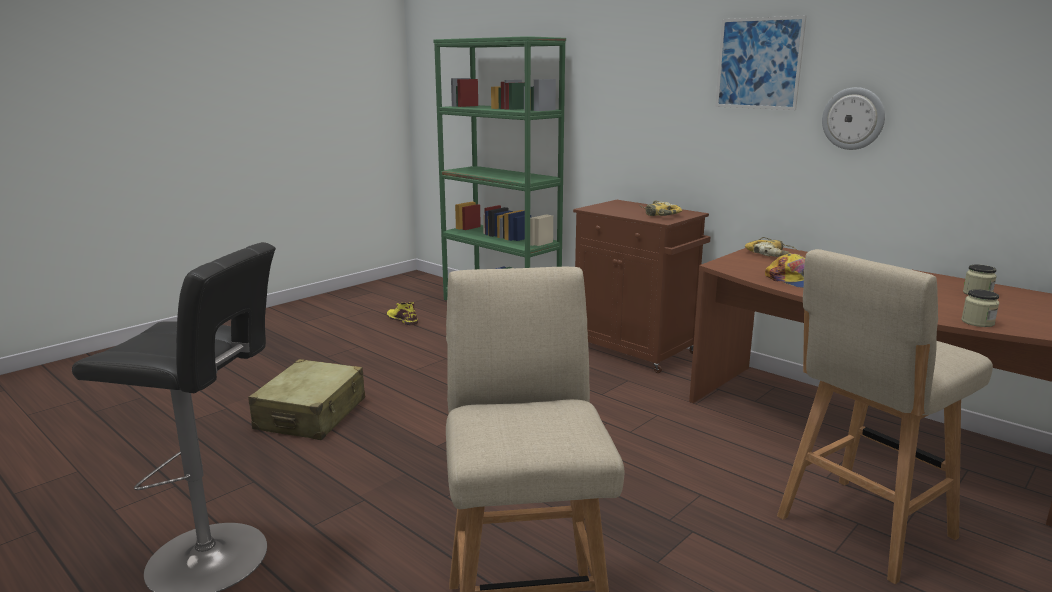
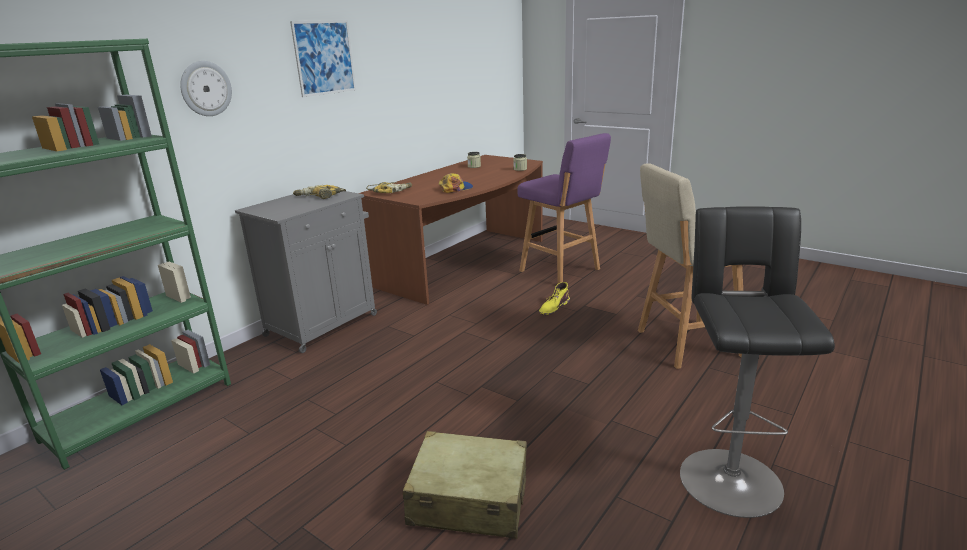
camera: 95 degrees left, 5 degrees up
(402, 319) = (139, 496): yellow boot -> yellow boot (554, 307)
(635, 350) = (323, 324): brown cabinet -> grey cabinet
(853, 118) = (385, 90): wall clock -> wall clock (205, 88)
(861, 529) = (561, 271): beige stool -> purple stool

